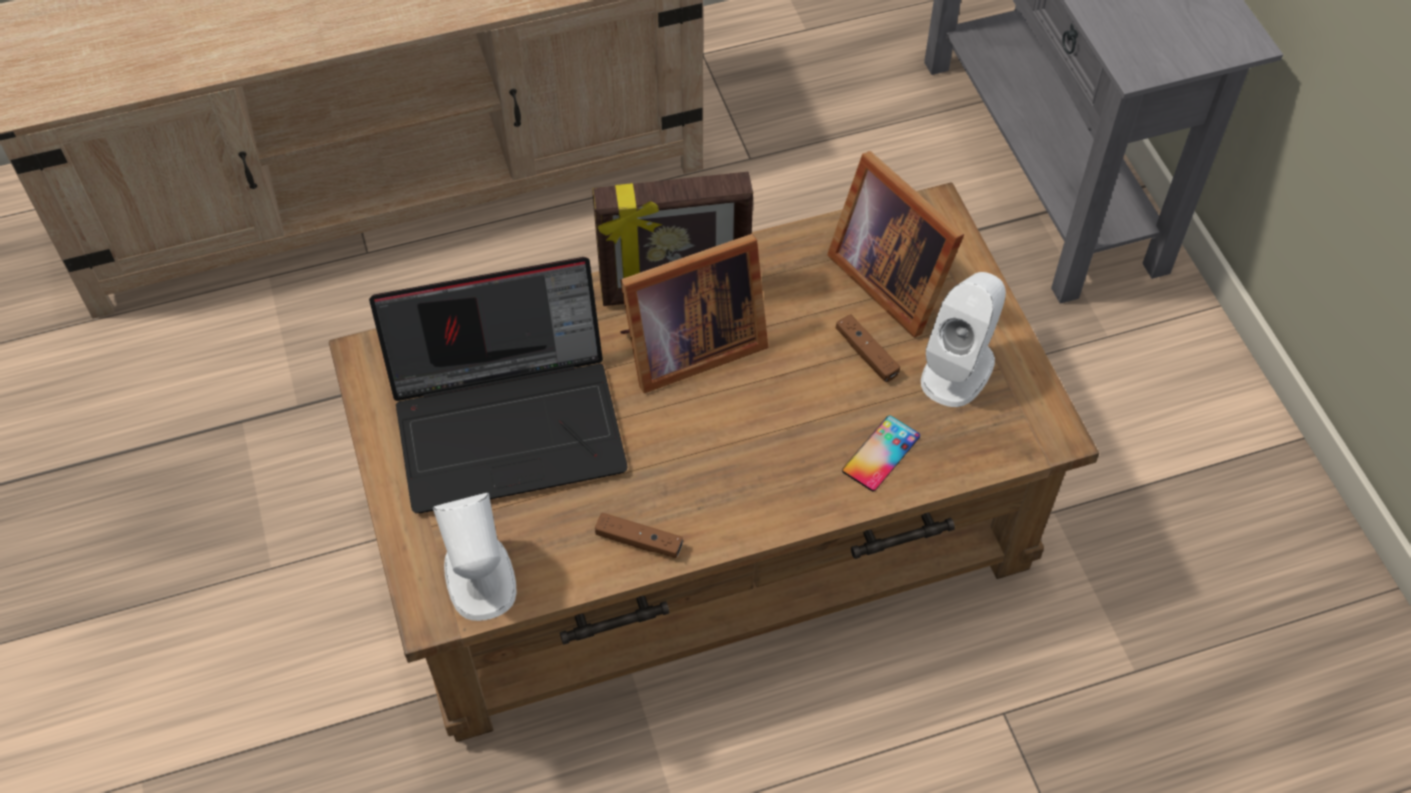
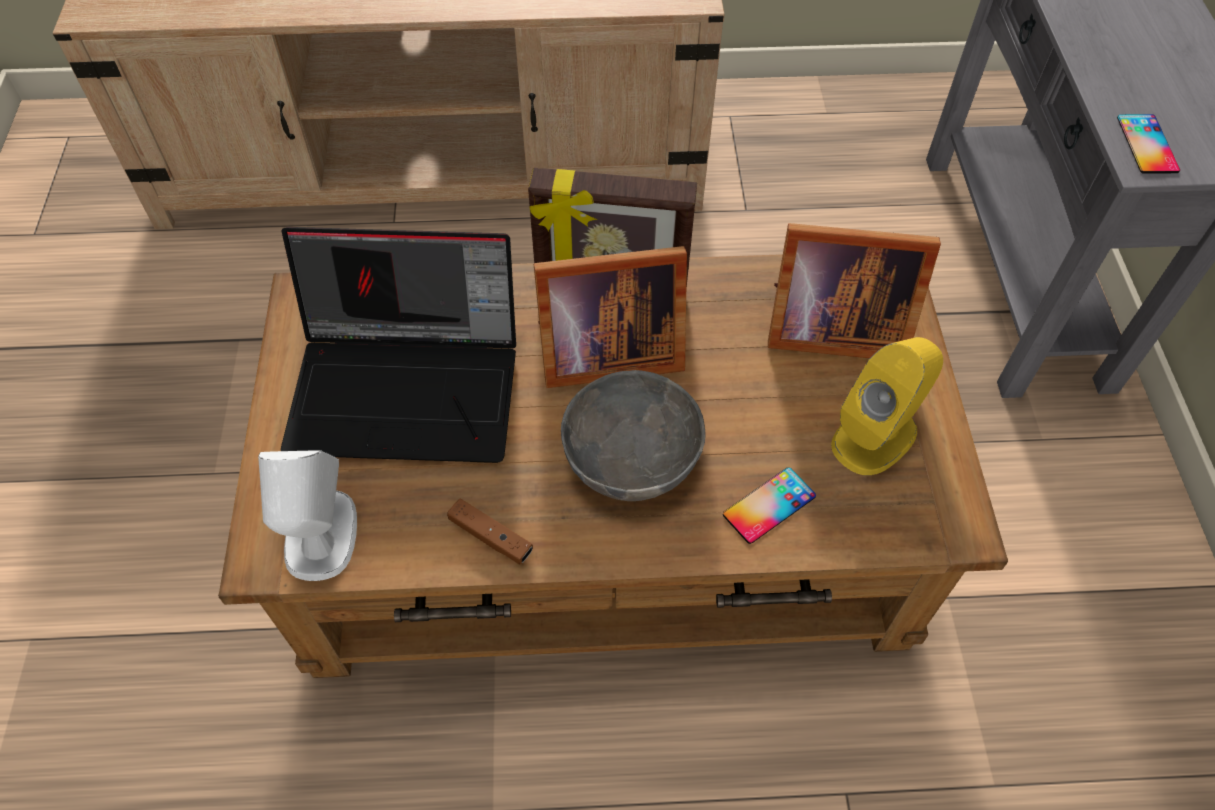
camera: 15 degrees right, 0 degrees up
(743, 441) = (630, 459): none -> grey bowl
(866, 354) = (783, 399): brown game controller -> none
(890, 277) = (830, 328): picture frame -> picture frame turned 60 degrees counterclockwise
(958, 369) = (875, 436): white speaker -> yellow speaker
(1137, 47) = (1147, 144): none -> phone

